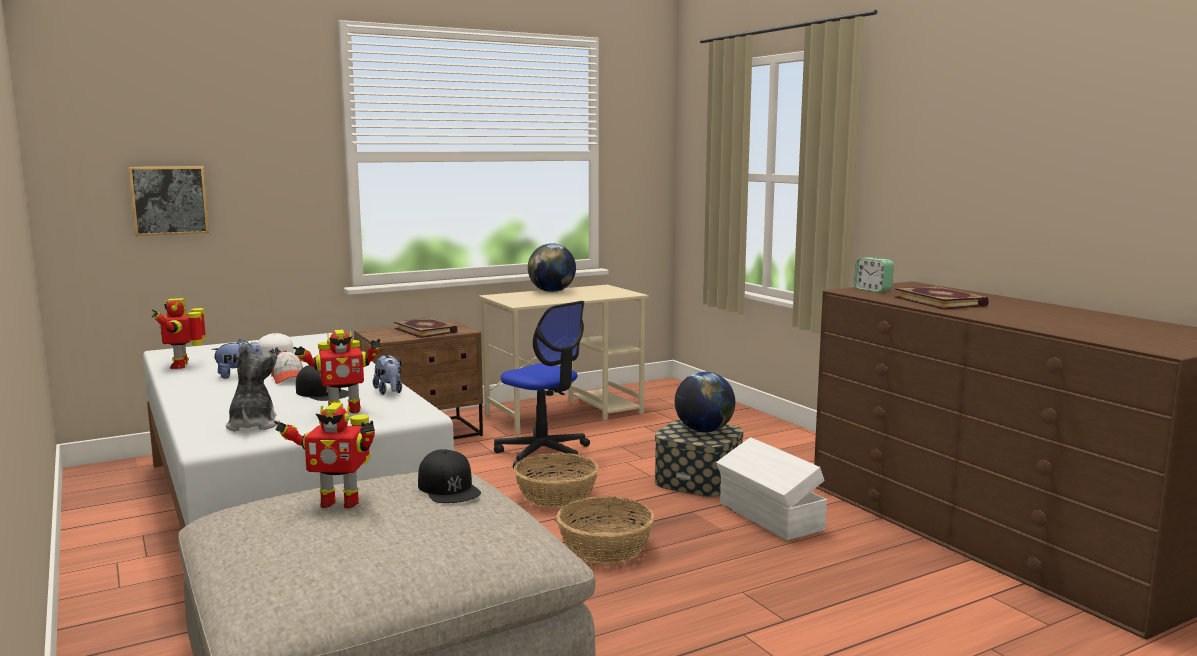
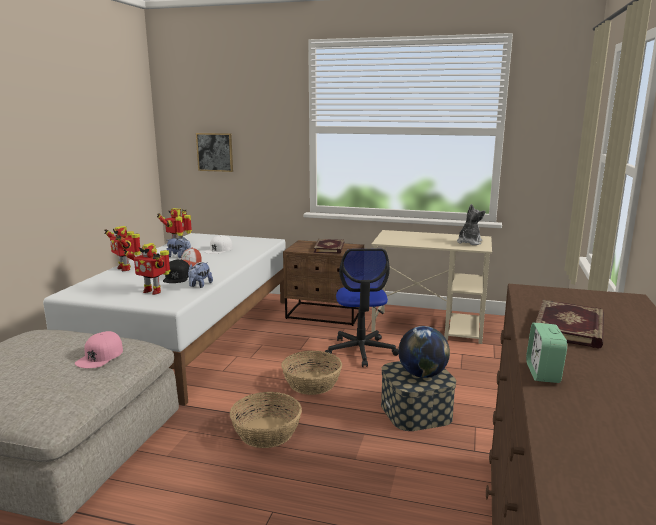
camera: 45 degrees right, 5 degrees up
(252, 425) = (106, 288): plush toy -> plush toy (469, 242)
(339, 502) = (51, 344): toy robot -> toy robot (125, 268)
(449, 488) = (100, 356): black cap -> pink cap
(552, 291) = (433, 235): globe -> none
(770, 517) = (405, 466): white storage box -> none
(873, 290) = (556, 294): alarm clock -> alarm clock (543, 373)

